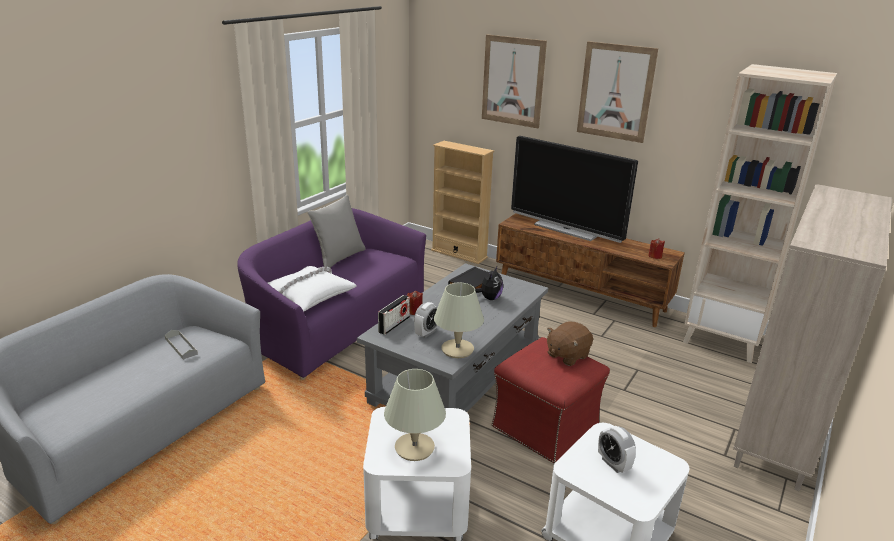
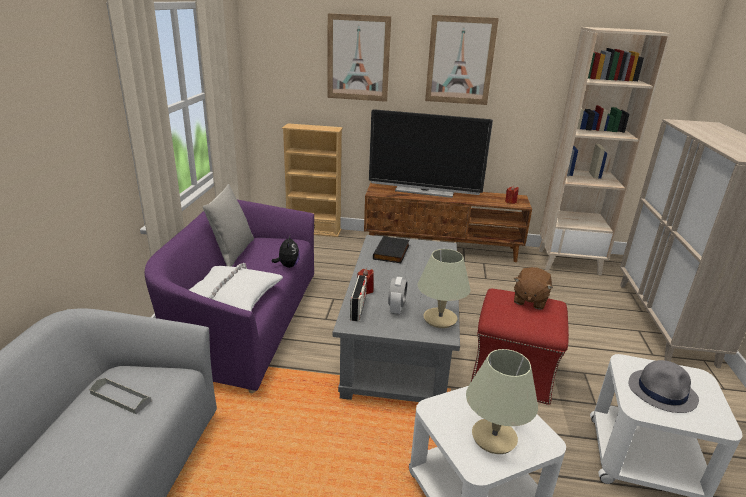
camera: 25 degrees left, 0 degrees up
(489, 298) = (419, 262): plush toy -> plush toy (288, 266)
(613, 464) = (662, 391): alarm clock -> grey hat

